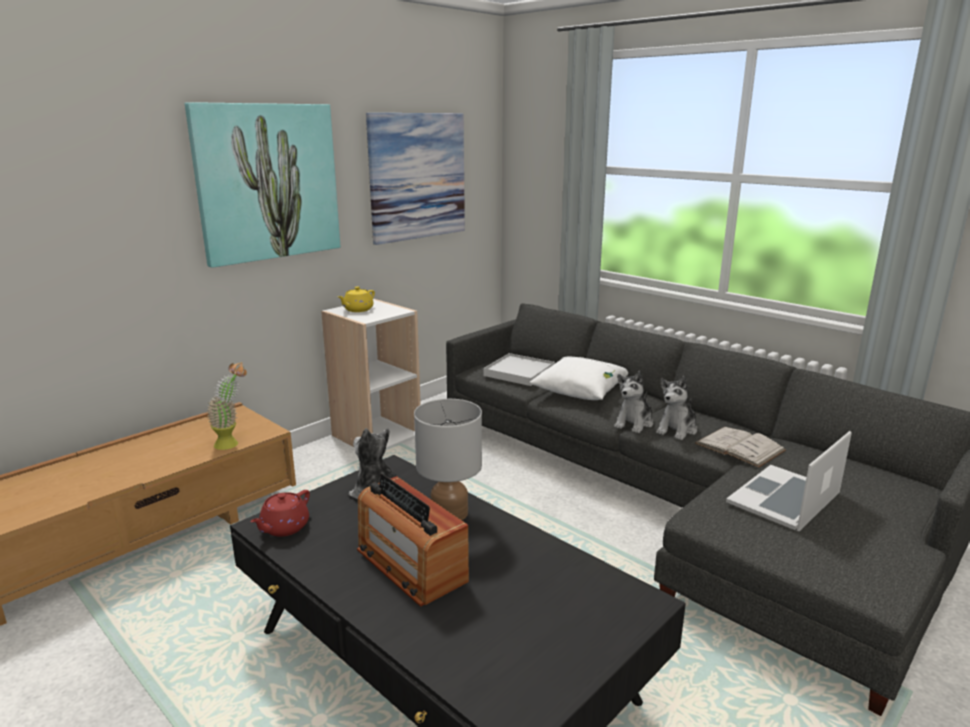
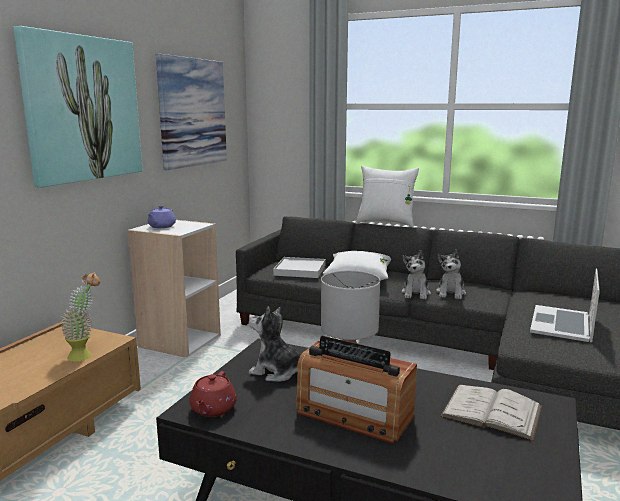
camera: 20 degrees left, 5 degrees down
(357, 310) = (161, 226): yellow teapot -> purple teapot
(635, 325) = (385, 223): none -> white pillow
(739, 447) = (503, 298): white book -> white book (491, 411)

